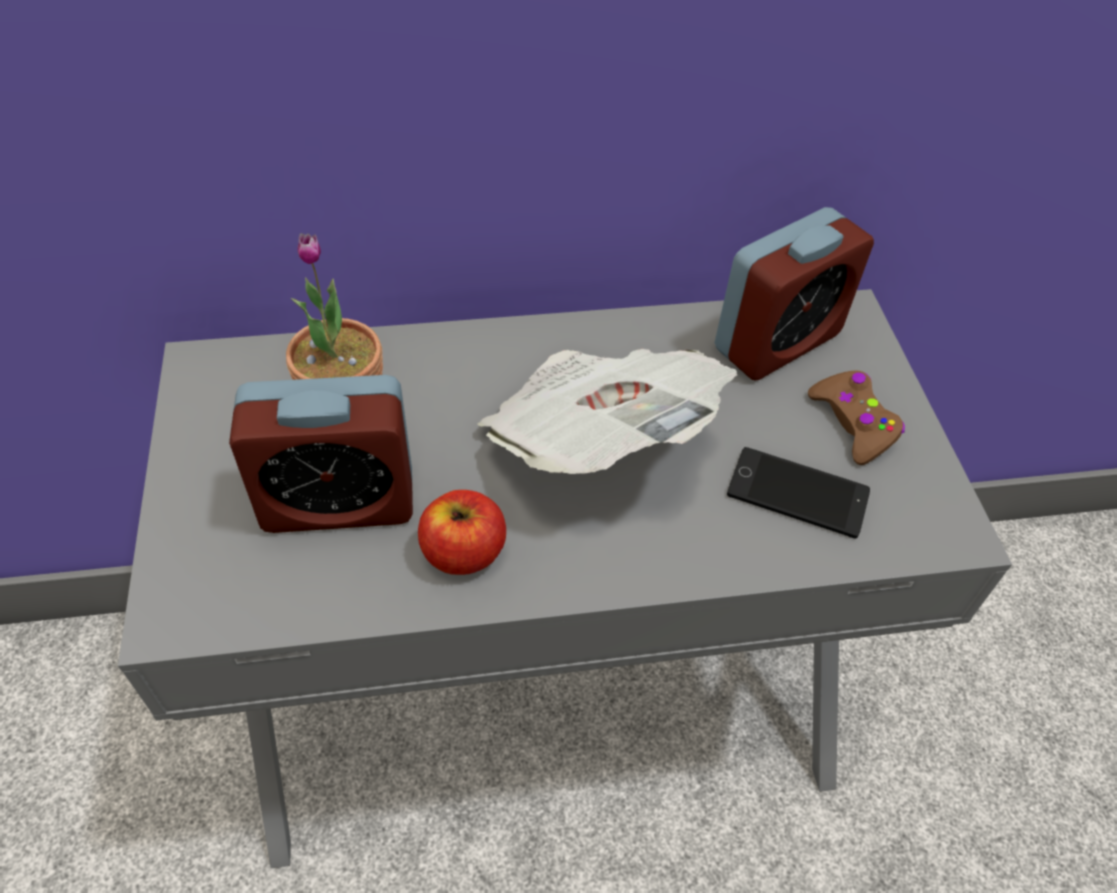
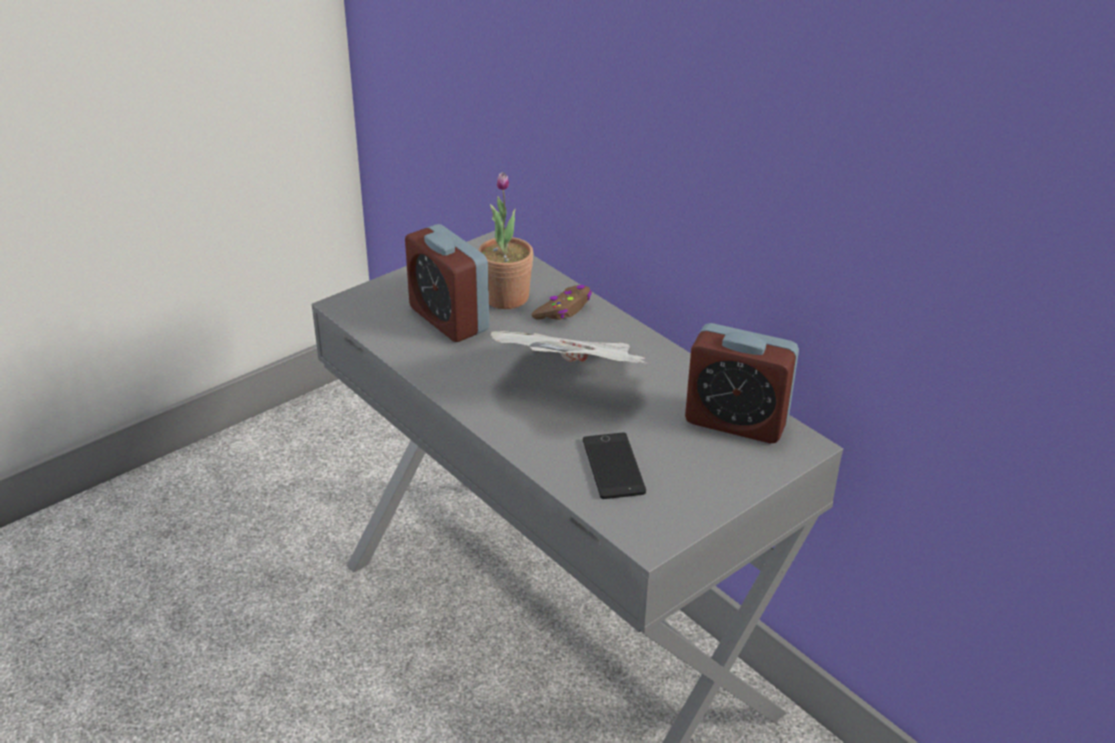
camera: 60 degrees right, 15 degrees down
(463, 552) = (455, 367): apple -> none
(853, 423) = (698, 473): brown game controller -> brown game controller (564, 310)

